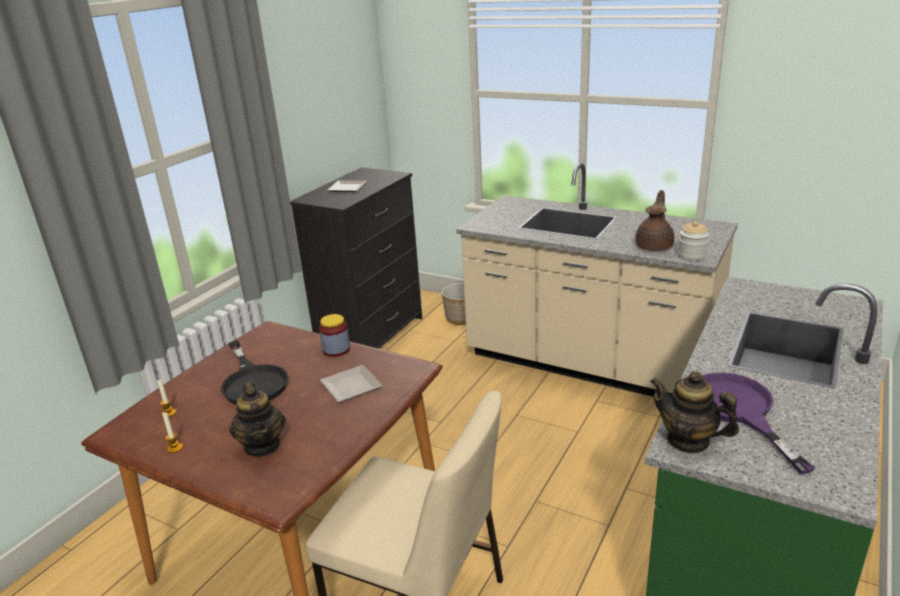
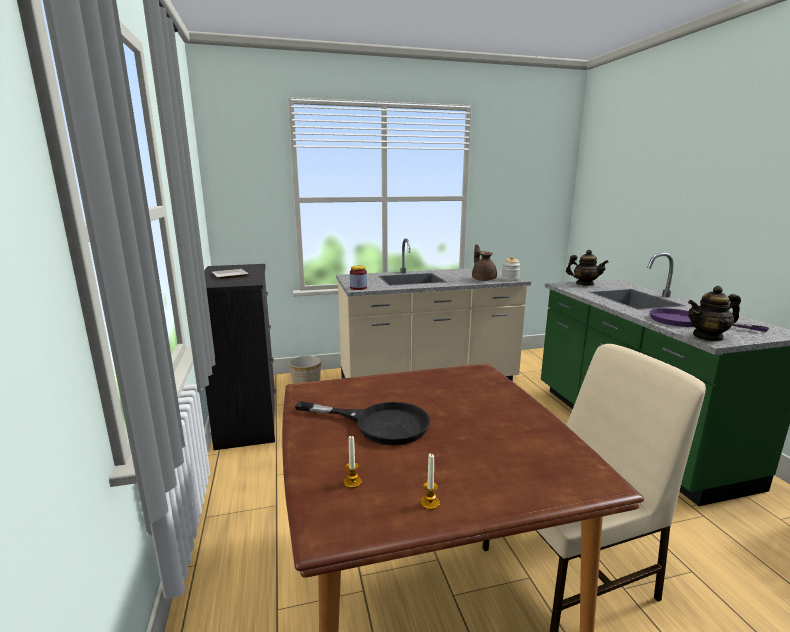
camera: 45 degrees left, 10 degrees down
(263, 445) = (498, 457): teapot -> teapot (584, 284)
(336, 350) = (398, 380): jar -> jar (358, 288)
(349, 386) = (463, 395): plate -> none

